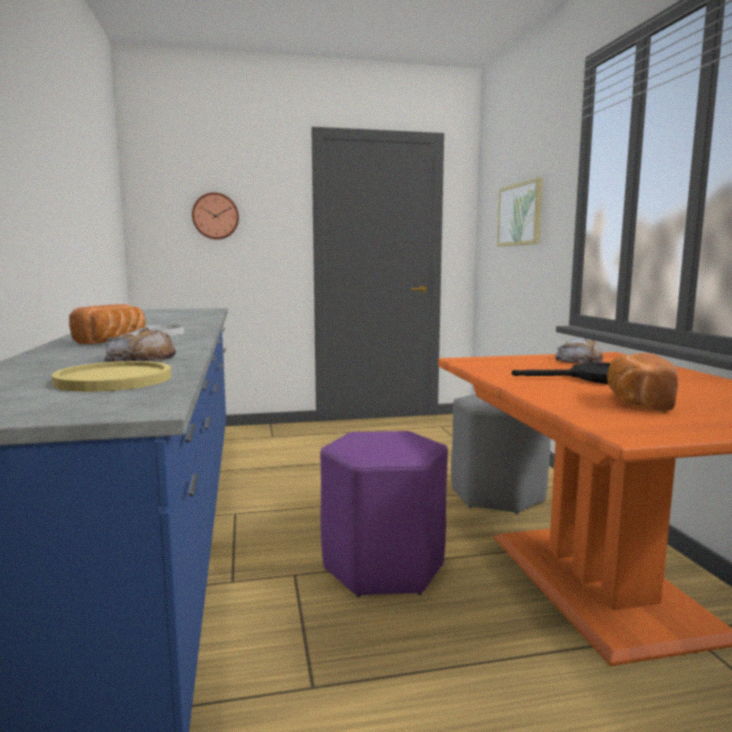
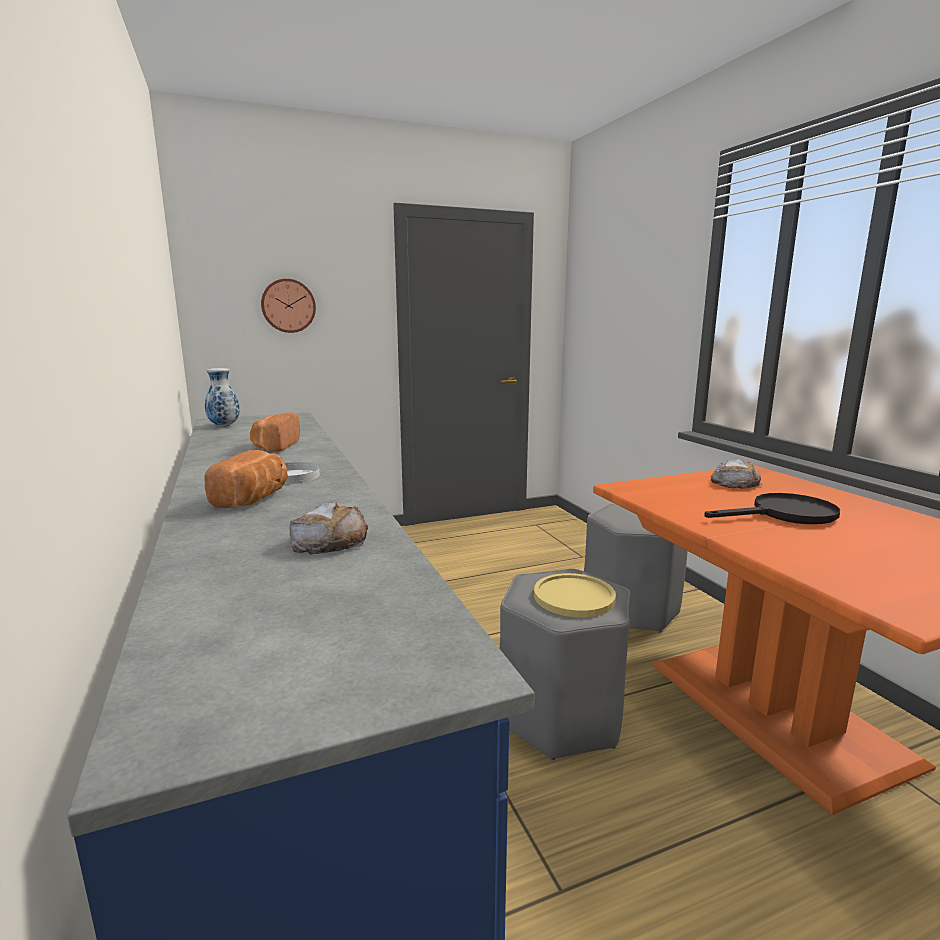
camera: 10 degrees left, 5 degrees up
(114, 379) = (349, 597): yellow plate -> yellow plate (574, 597)
(145, 312) = (223, 426): none -> vase
(383, 566) = (560, 715): purple stool -> grey stool
(520, 214) = (626, 308): picture -> none
(635, 402) = (858, 555): bread -> bread (275, 446)

